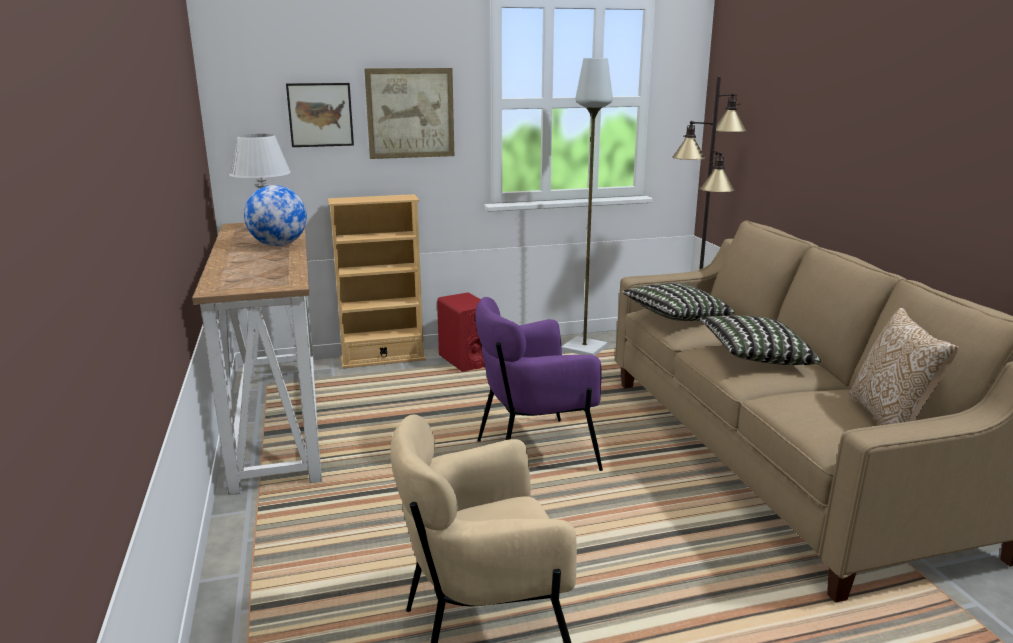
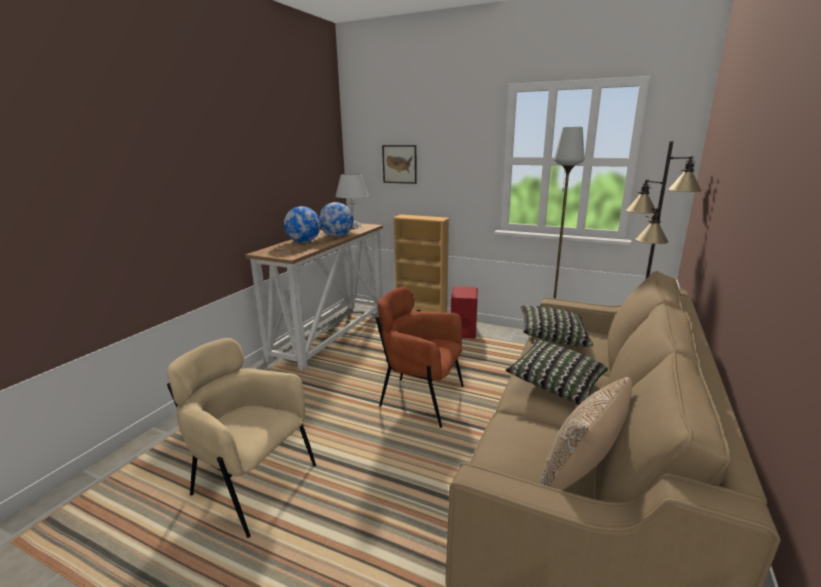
camera: 40 degrees right, 0 degrees up
(247, 262) = (304, 242): none -> globe
(410, 113) = (450, 165): picture -> none
(535, 452) = (421, 399): purple armchair -> brown armchair

